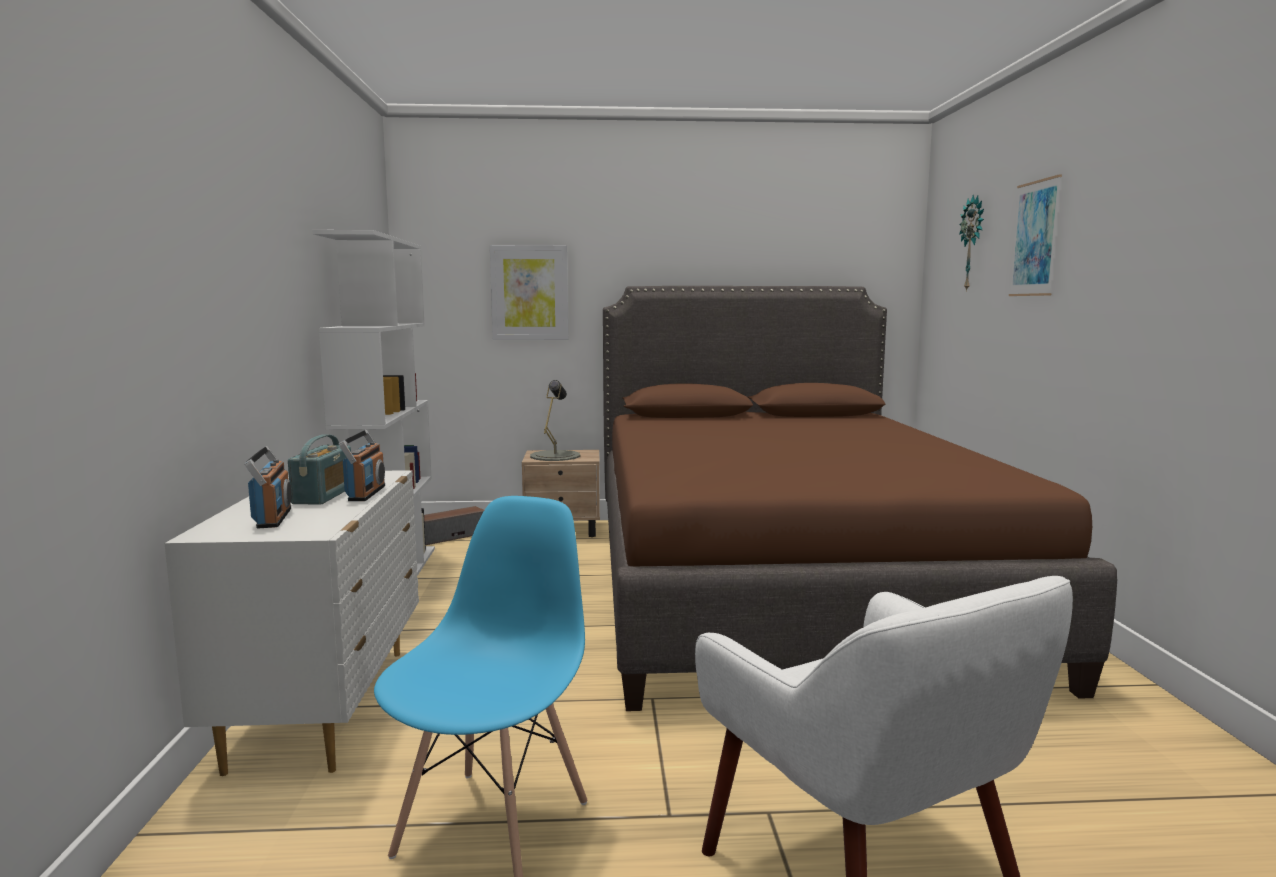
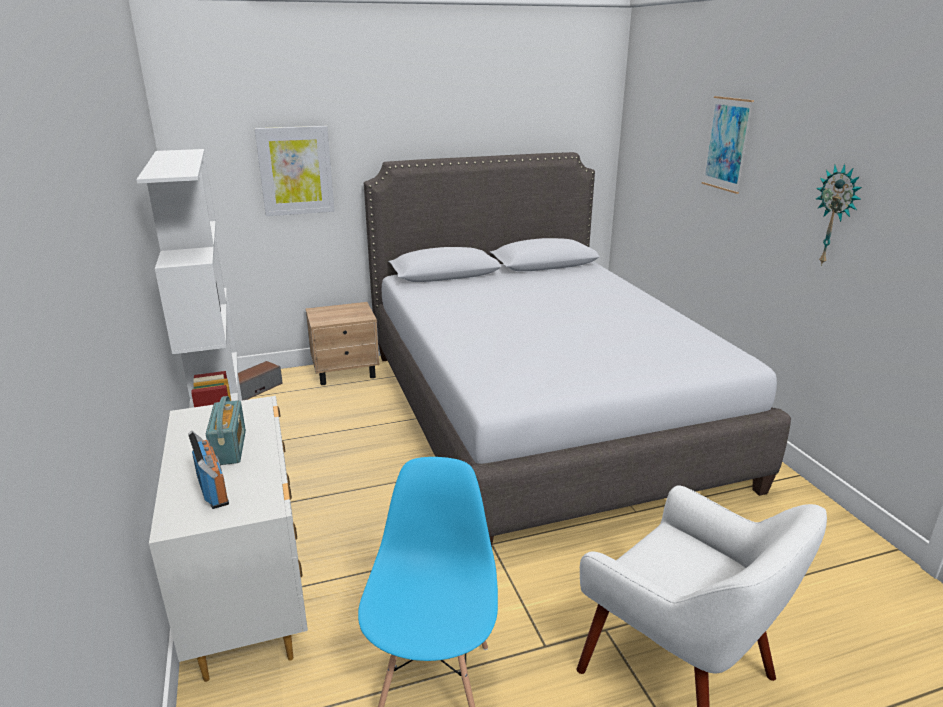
camera: 15 degrees left, 15 degrees up
(366, 493) = (264, 439): radio -> none
(555, 456) = (335, 315): grey table lamp -> none
(781, 584) = (538, 414): brown bed -> grey bed
(973, 243) = (670, 129): wall clock -> wall clock (836, 216)

